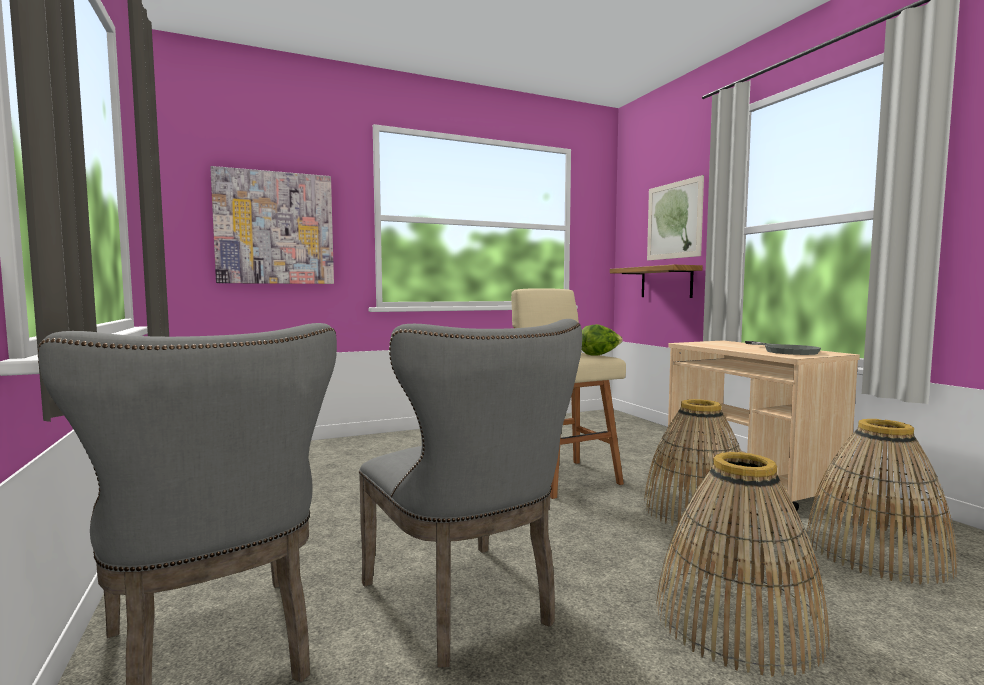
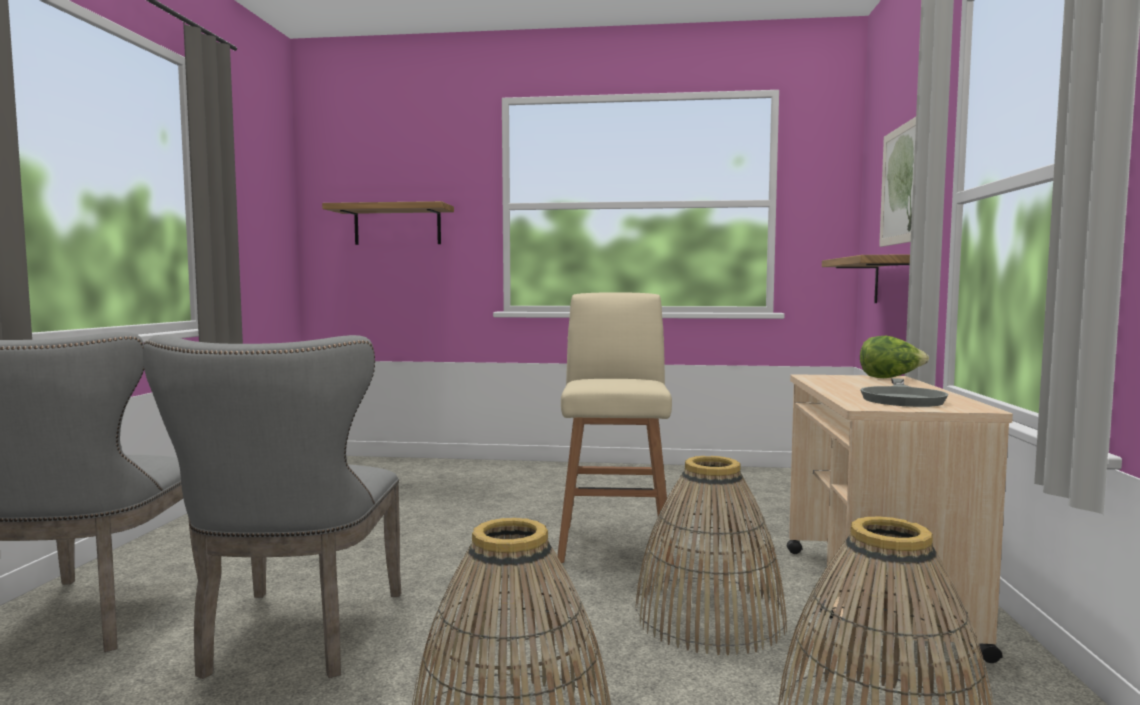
camera: 30 degrees right, 0 degrees up
(275, 228) = (397, 225): picture -> shelf
(599, 355) = (641, 384): lettuce -> lettuce (890, 378)

